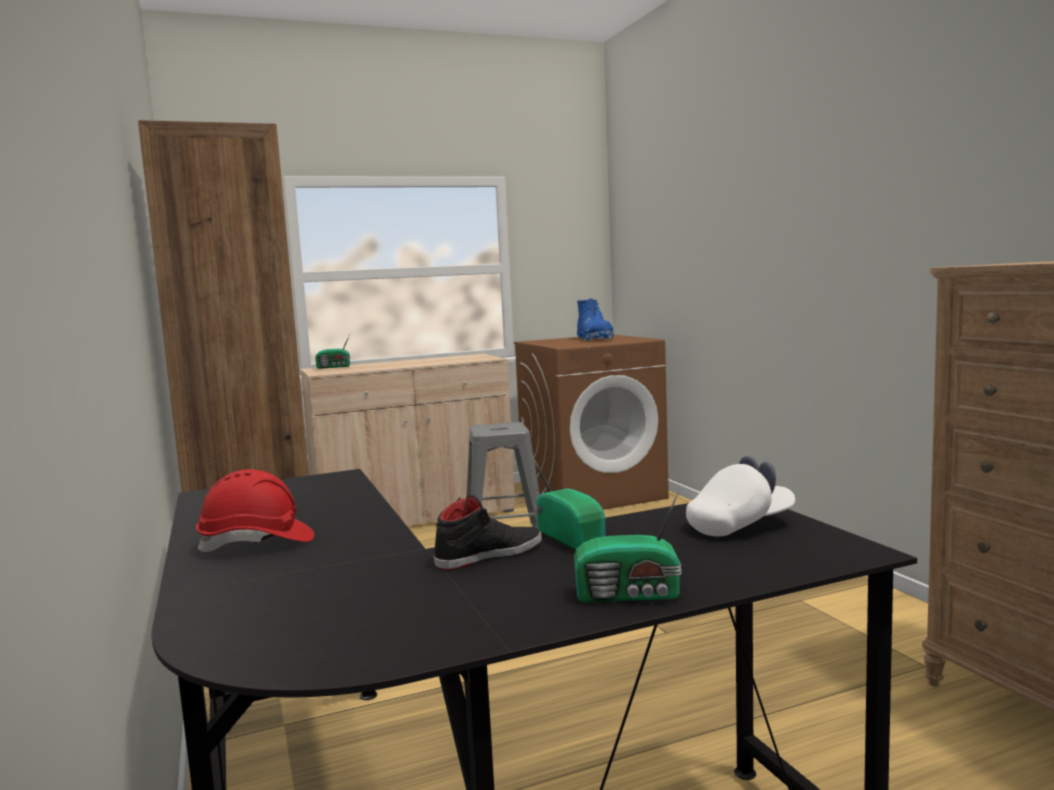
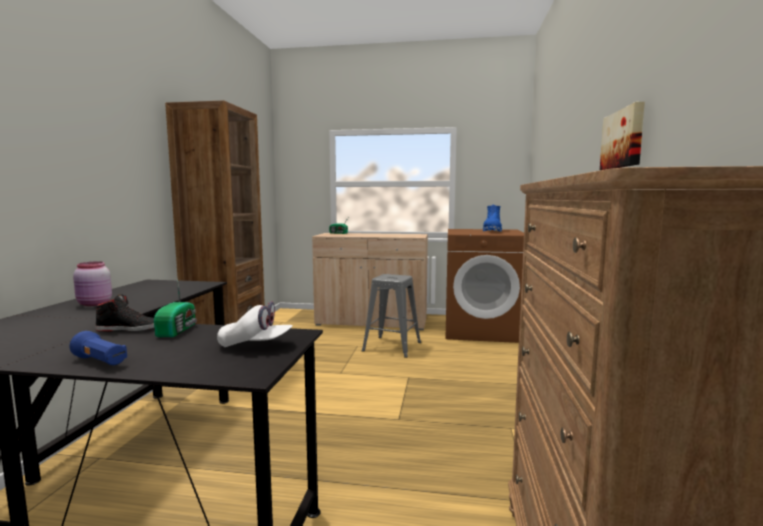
camera: 30 degrees right, 0 degrees up
(257, 543) = (94, 304): red hard hat -> pink jar
(630, 595) = (100, 362): radio -> blue flashlight
(920, 208) = (624, 139): none -> picture

